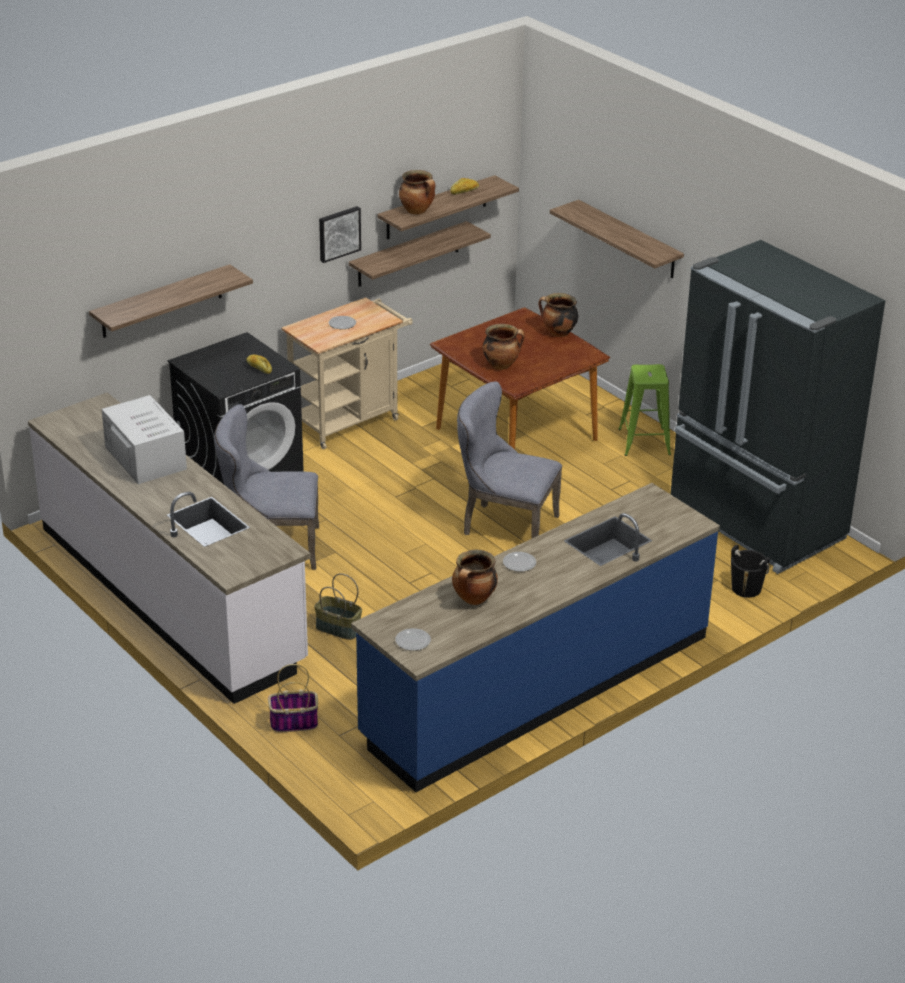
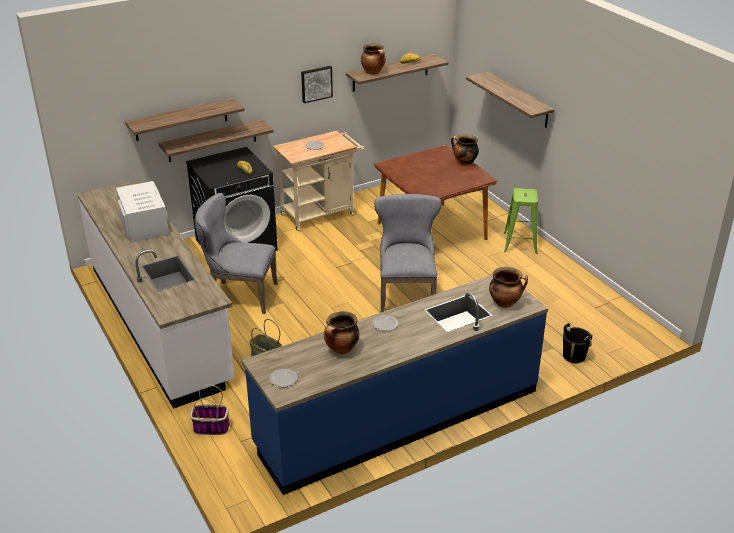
camera: 10 degrees right, 0 degrees up
(408, 254) = (369, 103): shelf -> shelf (212, 140)
(501, 365) = (418, 181): cooking pot -> cooking pot (505, 303)
(503, 526) = (406, 294): grey chair -> grey chair turned 60 degrees clockwise
(755, 523) = (589, 308): black fridge -> none

